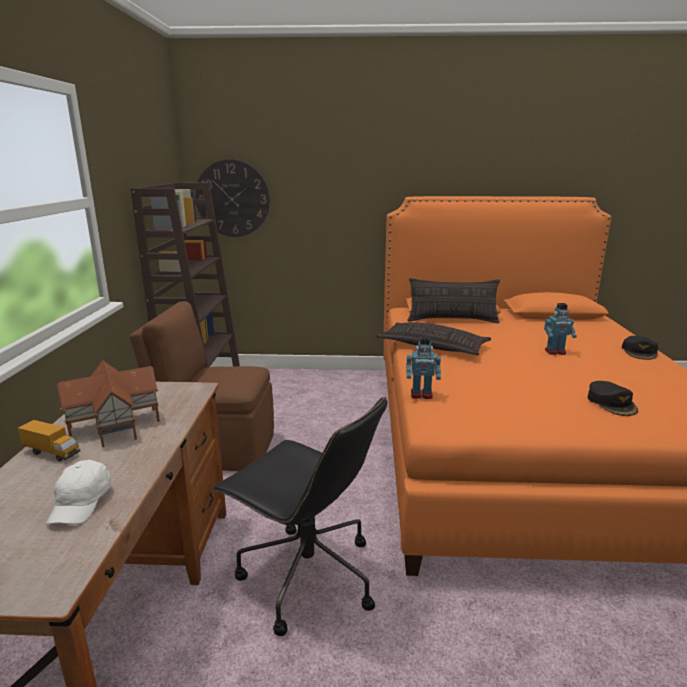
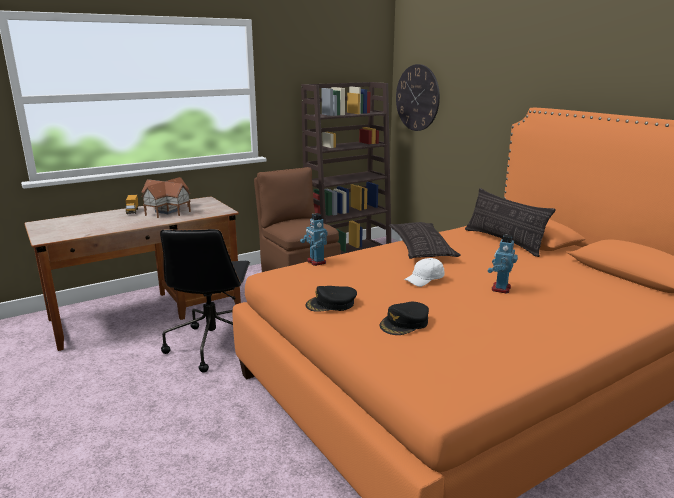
camera: 55 degrees right, 0 degrees up
(82, 503) = (99, 226): white cap -> white cap (425, 280)
(555, 352) = (500, 288): toy robot -> toy robot turned 60 degrees clockwise
(639, 352) = (591, 326): black cap -> black cap (331, 304)

